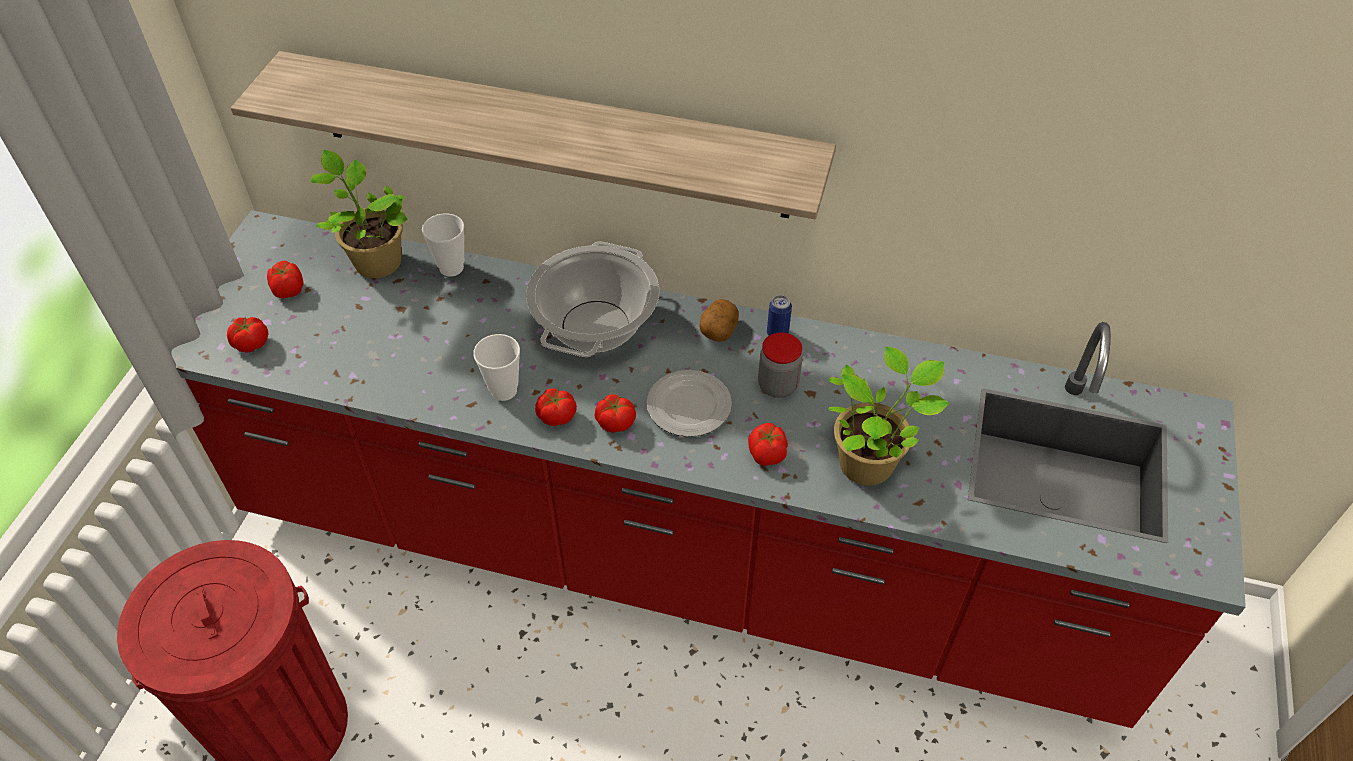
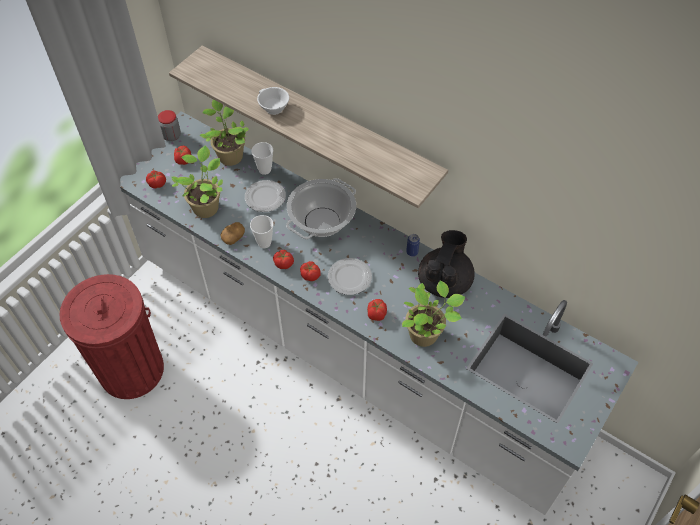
camera: 20 degrees right, 5 degrees up
(365, 358) = (206, 206): none -> potted plant
(464, 120) = (272, 108): none -> white cup
(472, 313) = (265, 197): none -> plate
(676, 557) = (350, 348): red counter -> white counter
(718, 329) = (383, 241): potato -> potato (233, 237)
(778, 385) = (399, 280): jar -> jar (171, 136)
(856, 365) = (444, 281): none -> black teapot

